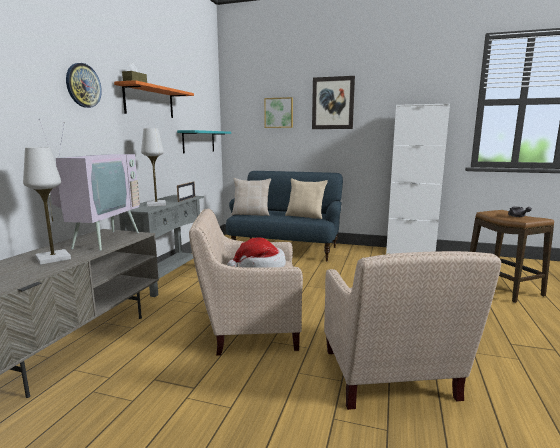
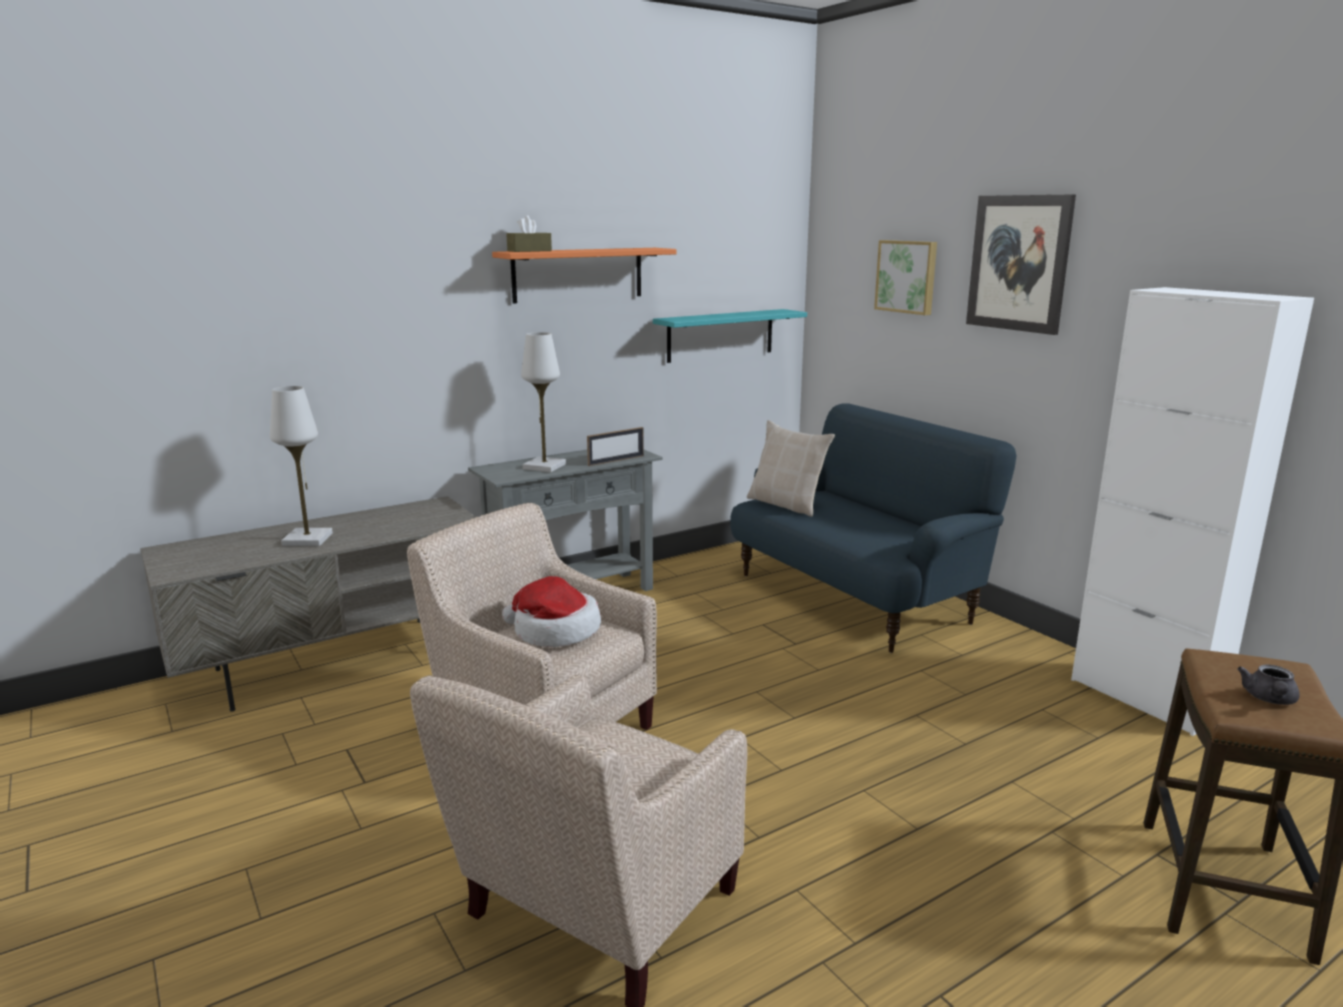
camera: 40 degrees right, 5 degrees up
(83, 85) = (425, 270): wall clock -> none
(101, 239) = (405, 519): television -> none
(305, 216) = (881, 536): beige pillow -> none

